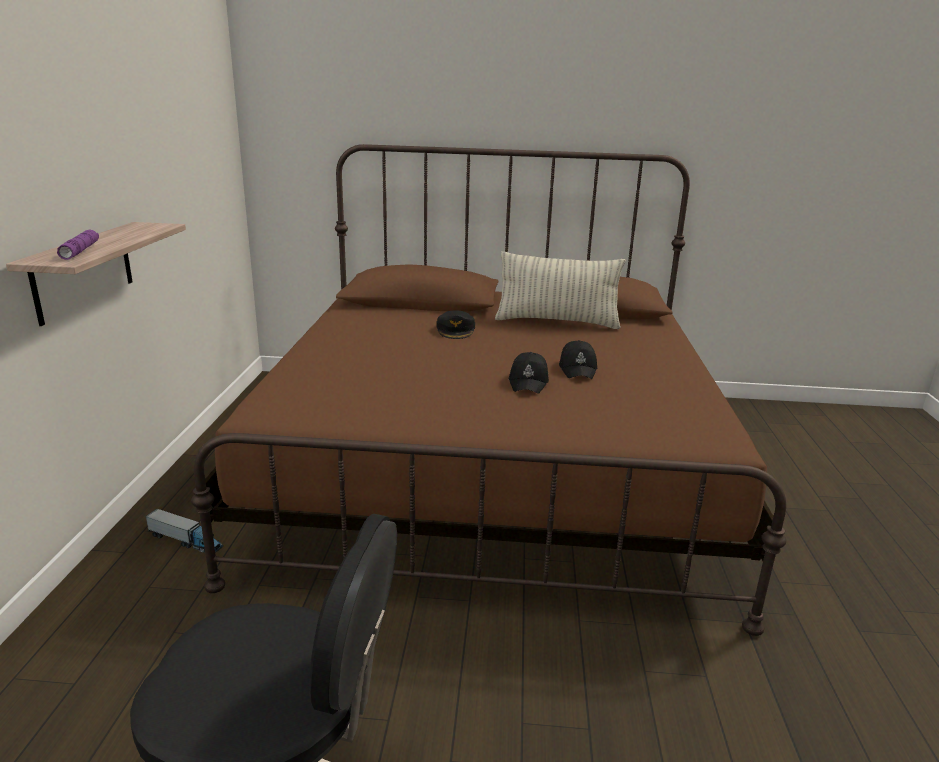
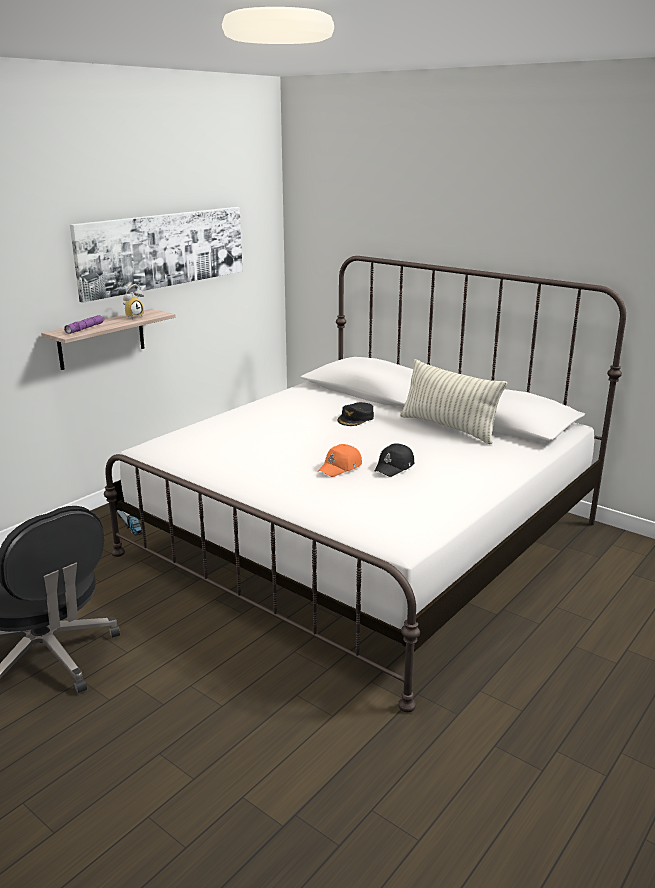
camera: 35 degrees right, 0 degrees up
(129, 231) = (133, 316): none -> alarm clock
(136, 133) = (163, 250): none -> picture
(491, 468) = (363, 538): brown bed -> white bed
(529, 382) = (340, 467): black cap -> orange cap

